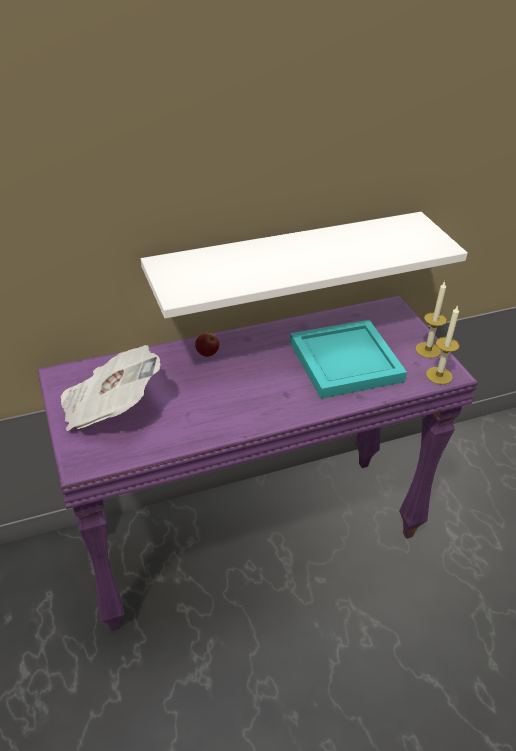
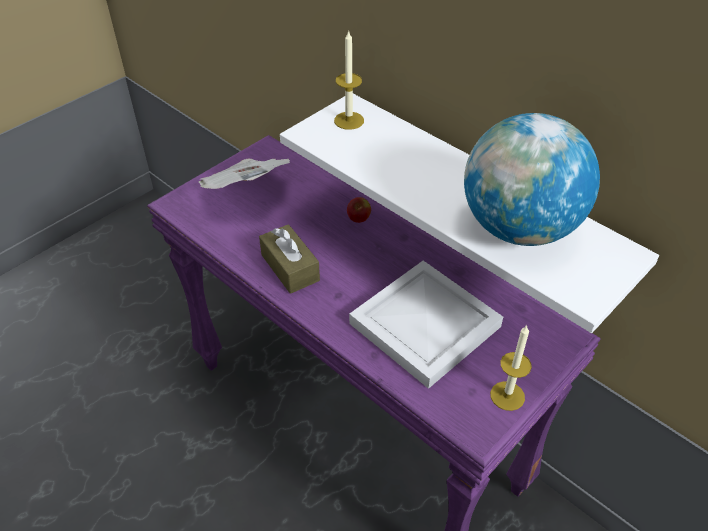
camera: 65 degrees right, 5 degrees up
(235, 411) = (290, 268): none -> brown tissue box
(343, 361) = (425, 323): turquoise tray -> white tray
(367, 245) = (519, 228): none -> globe
(439, 375) = (465, 420): candle -> candle (349, 120)

